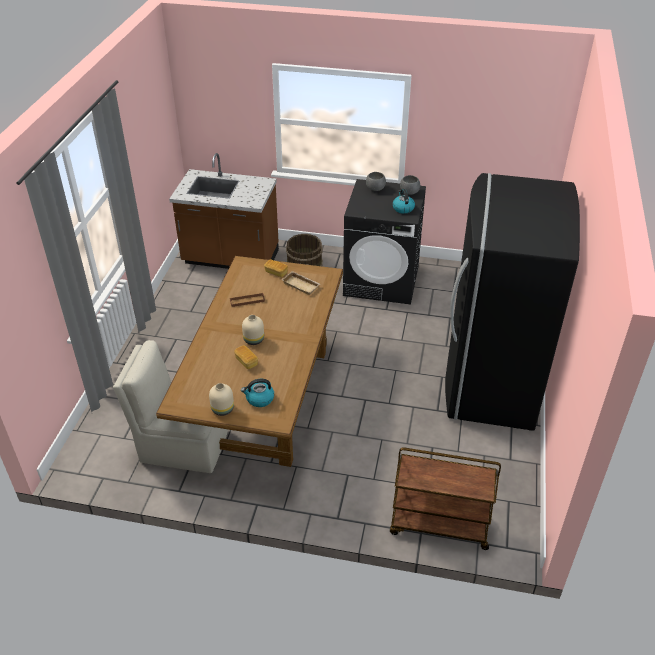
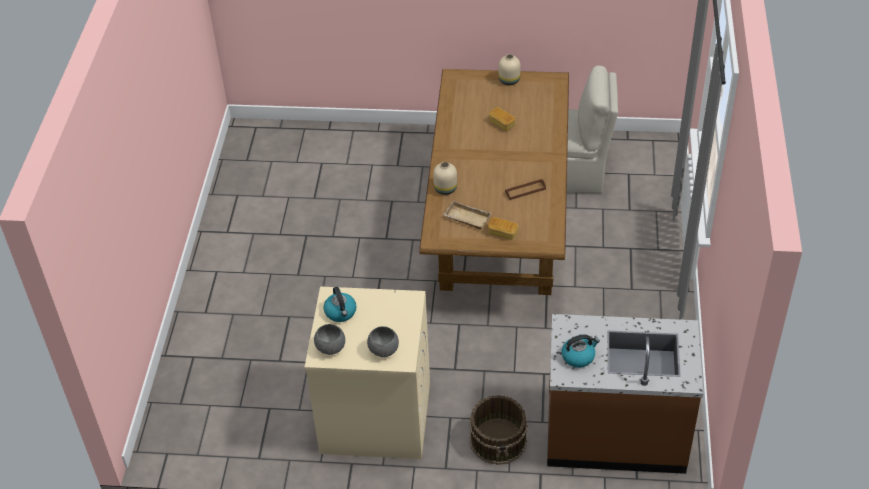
camera: 175 degrees right, 5 degrees up
(254, 340) = (501, 146): beige vase -> beige vase (445, 189)
(259, 399) = (478, 92): kettle -> kettle (578, 356)
(382, 280) = (375, 417): black washing machine -> beige washing machine
(439, 526) = (312, 135): brown cart -> none
(491, 382) = (241, 274): black fridge -> none

